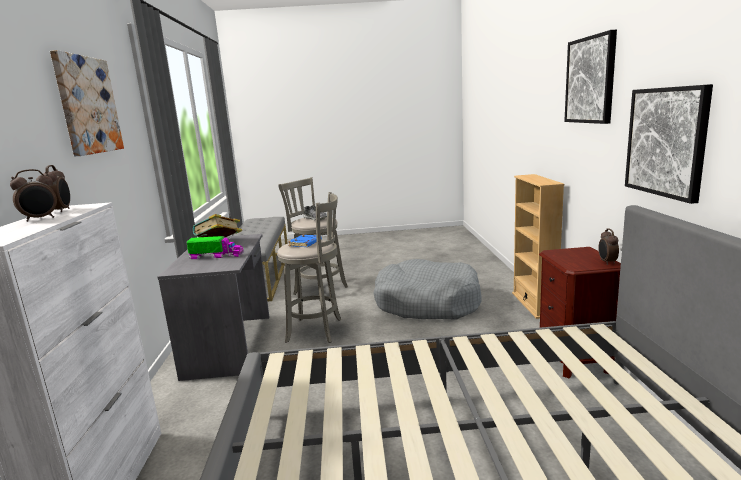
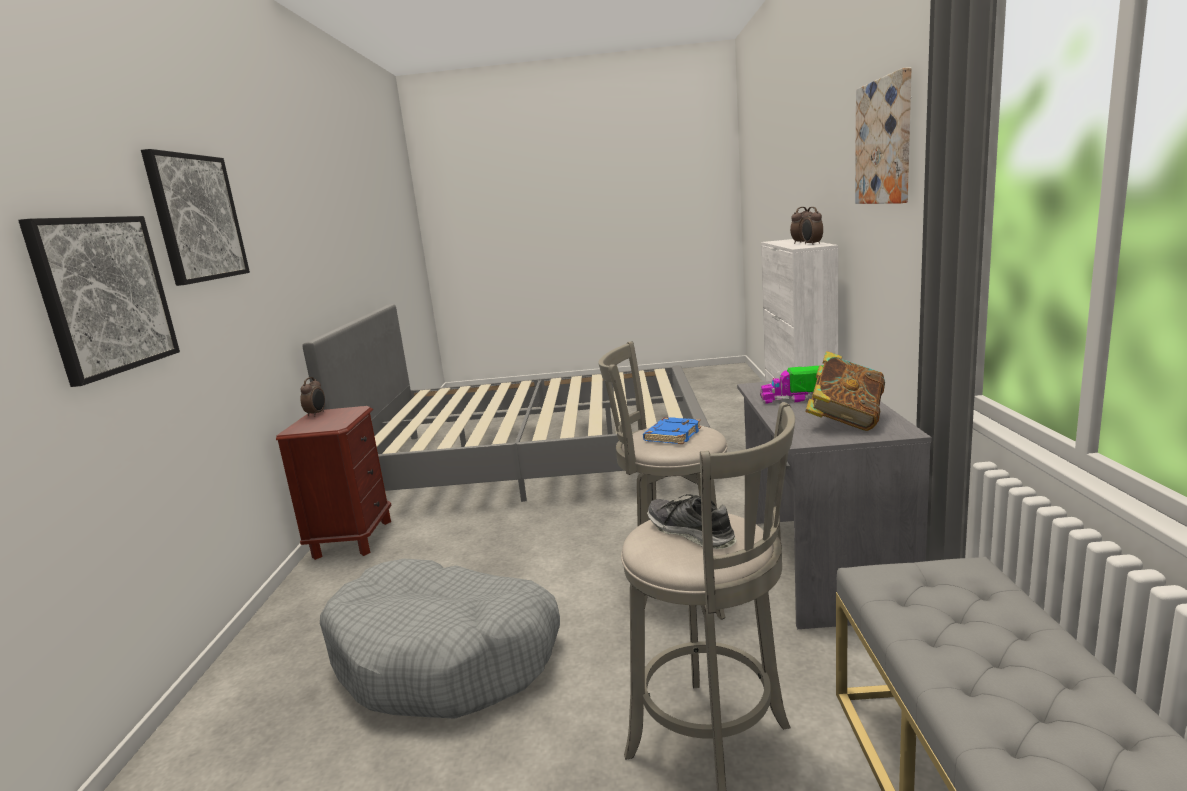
camera: 175 degrees left, 0 degrees up
(534, 304) = (256, 640): beige bookcase -> none
(666, 141) = (293, 278): picture -> picture (104, 295)

